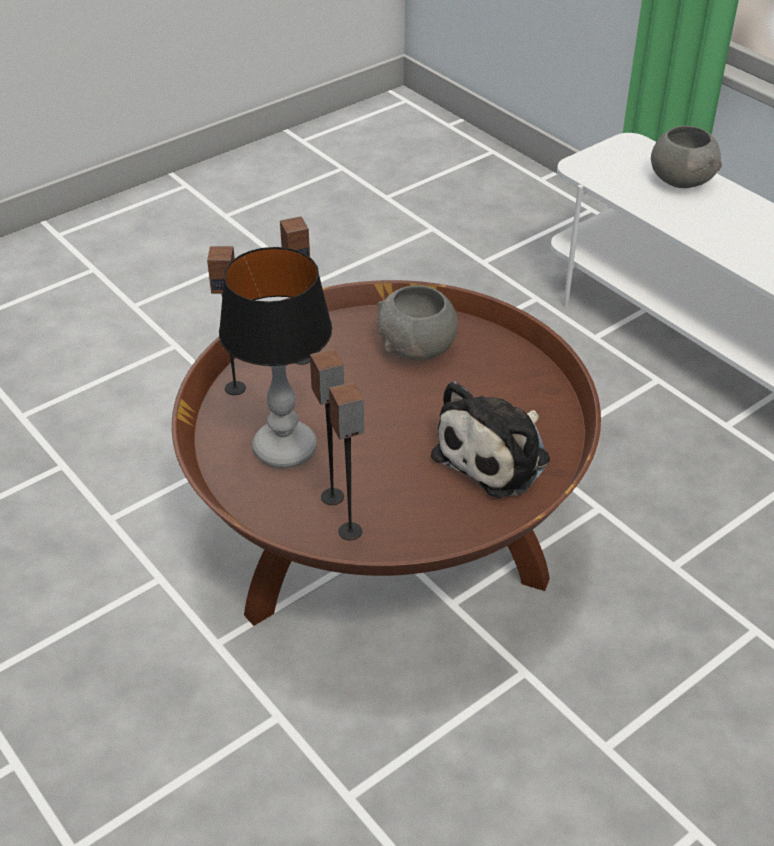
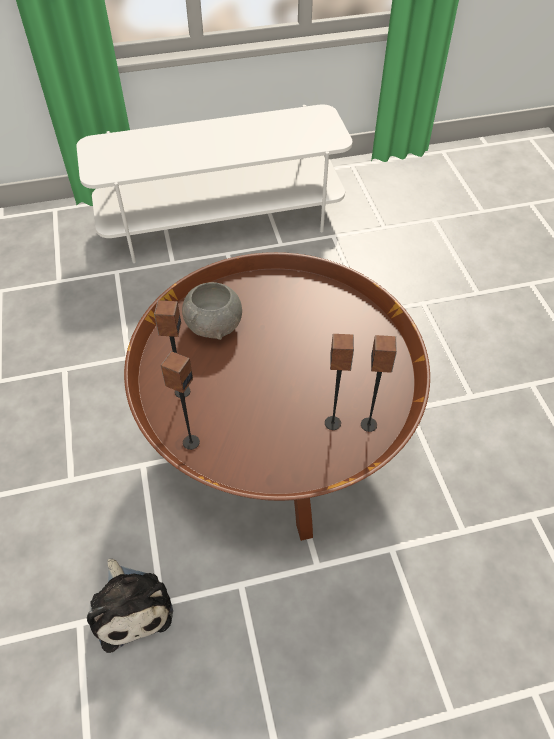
camera: 65 degrees left, 10 degrees up
(283, 449) = (272, 435): table lamp -> none
(497, 455) = (338, 327): plush toy -> plush toy (130, 606)
(681, 181) = (149, 142): grey bowl -> none

